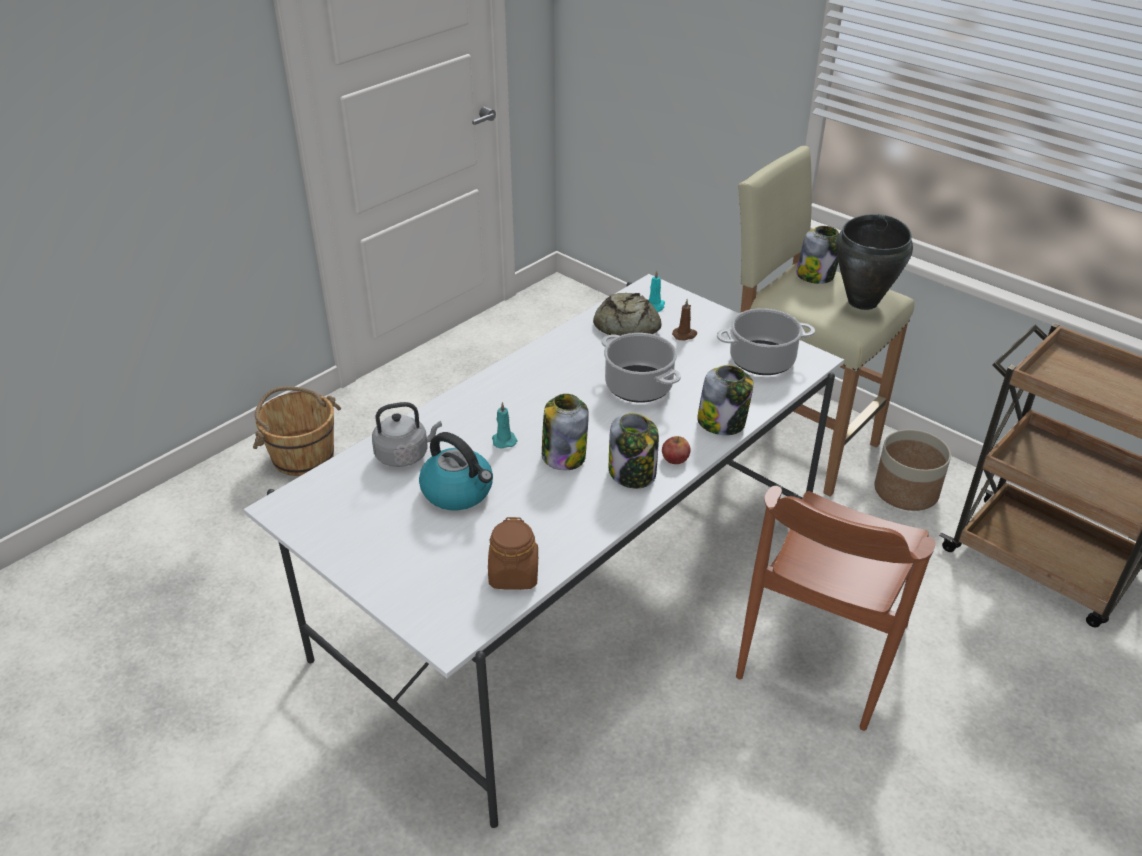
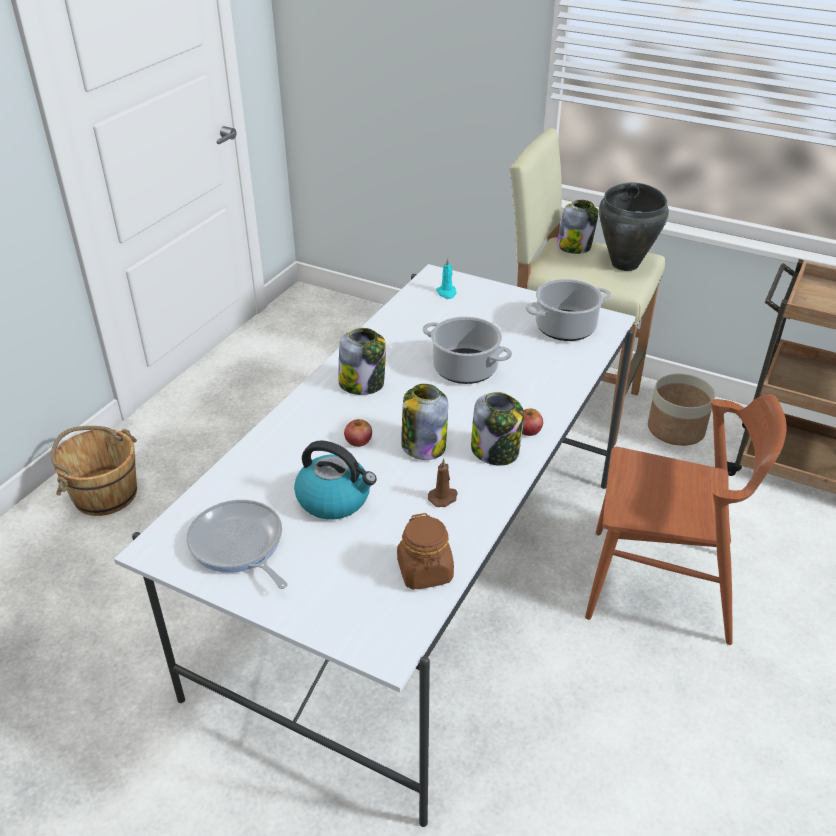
camera: 15 degrees left, 0 degrees up
(354, 518) = (238, 545): none -> frying pan
(405, 455) = (265, 472): grey kettle -> none
(504, 440) = (358, 440): turquoise candle -> apple
(625, 325) = (427, 313): bread -> none
(685, 335) = (486, 315): brown candle -> brown candle (443, 497)
(722, 423) = (556, 390): jar -> jar (362, 384)
(822, 650) = (660, 585): brown chair -> brown chair turned 90 degrees counterclockwise

